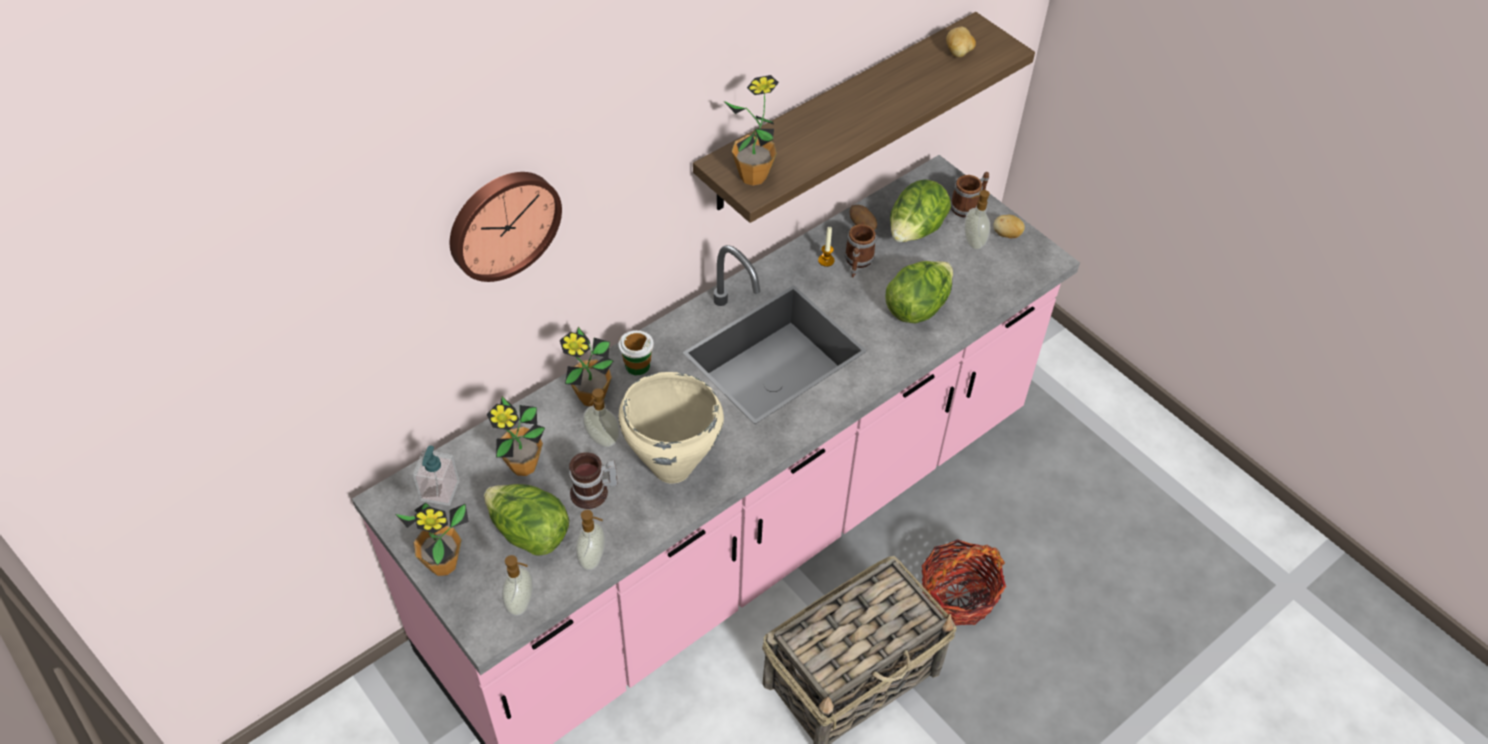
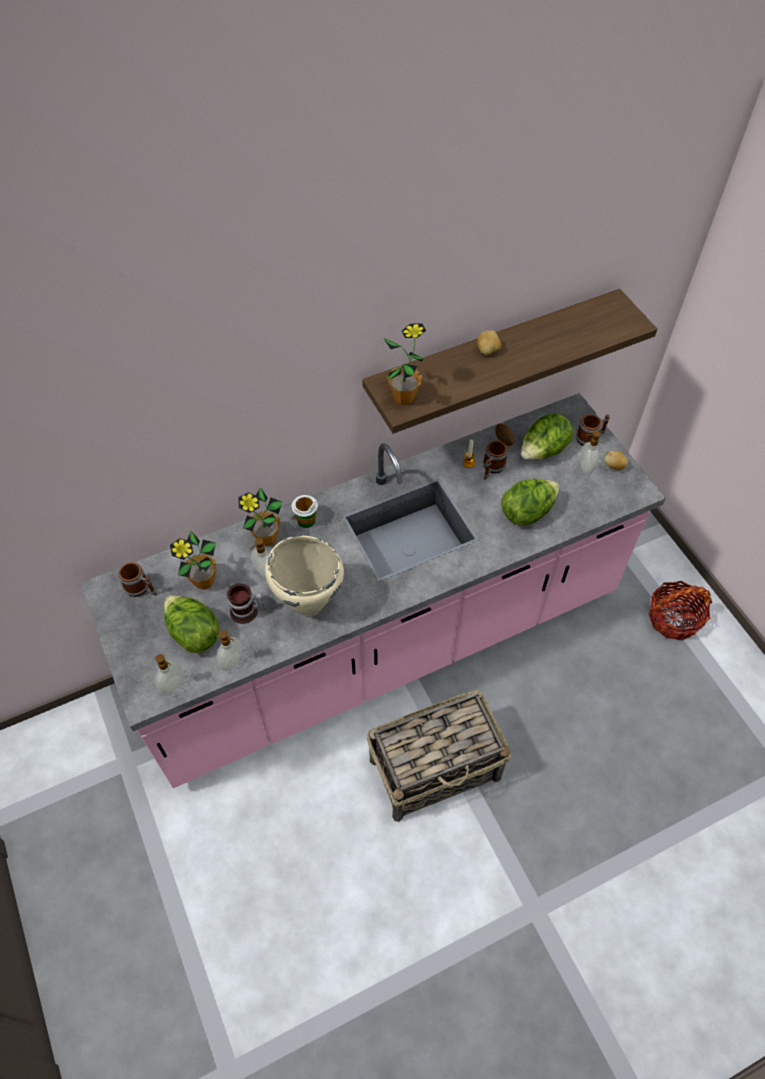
camera: 15 degrees right, 5 degrees up
(440, 491) = (141, 589): soap dispenser -> mug
(443, 564) = (128, 644): potted plant -> none
(502, 223) = (197, 408): wall clock -> none
(957, 595) = (529, 723): basket -> basket (673, 618)
(958, 53) = (595, 321): potato -> potato (488, 351)

